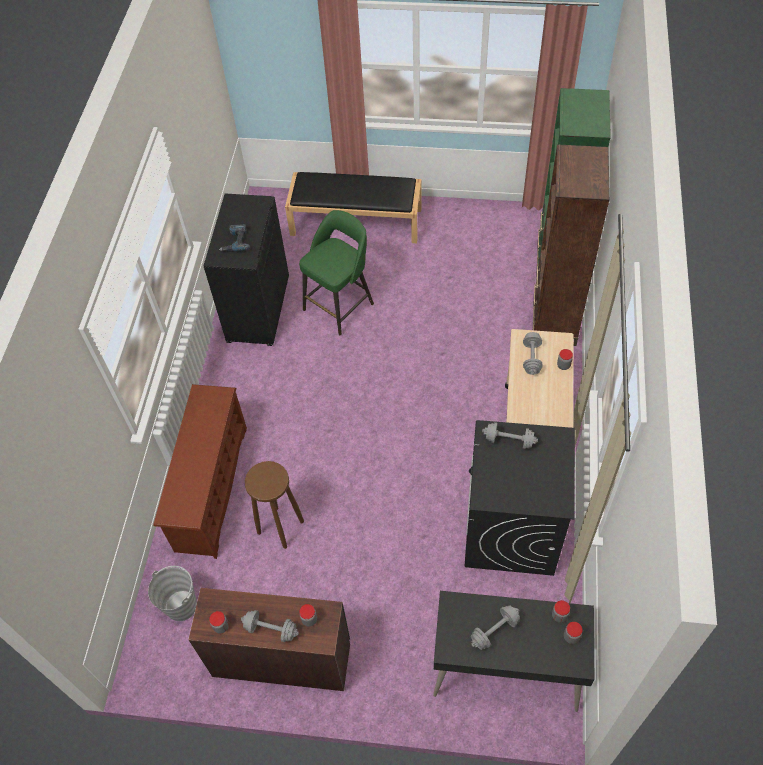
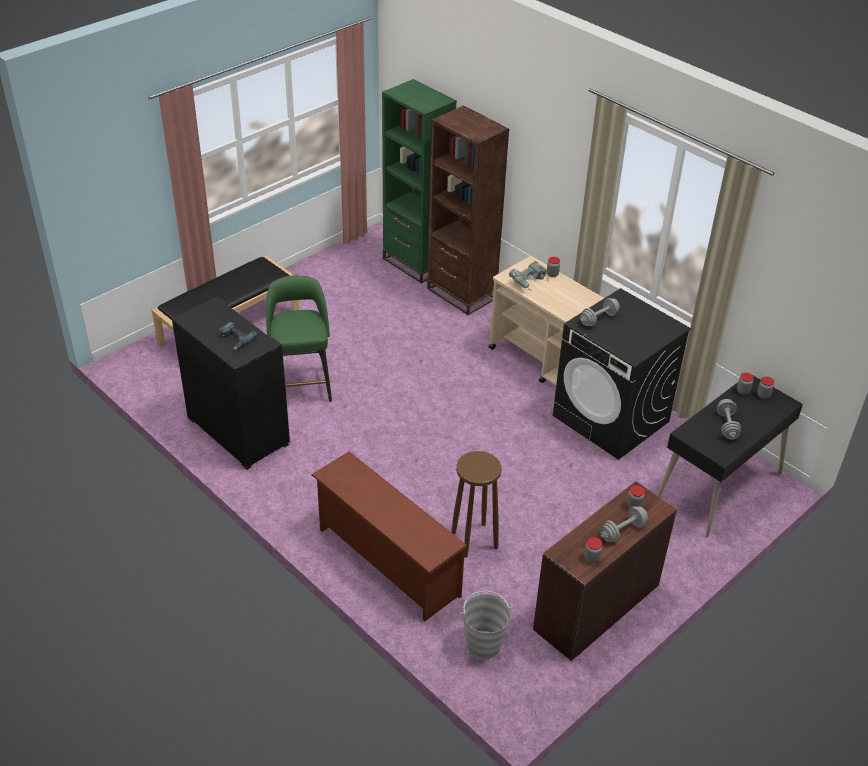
camera: 55 degrees left, 15 degrees down
(531, 358) = (529, 283): grey dumbbell -> power drill

